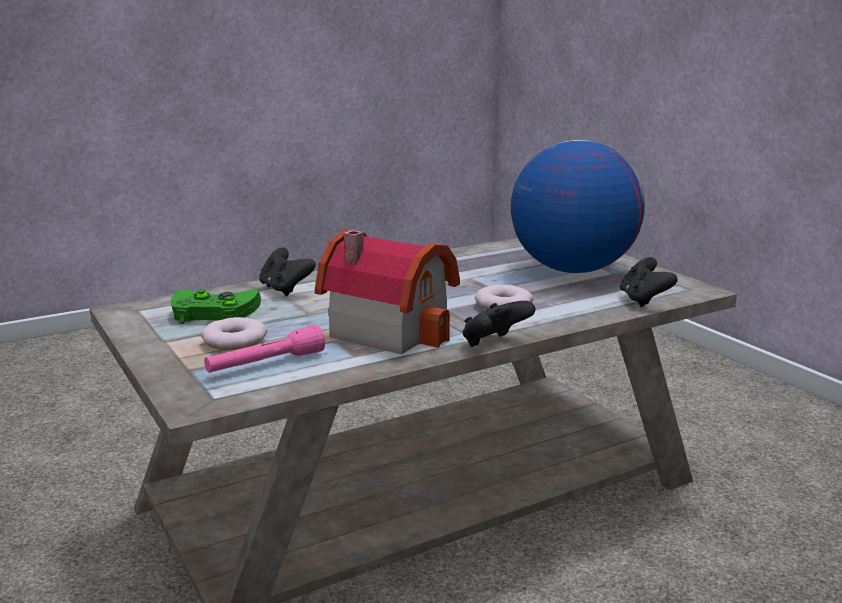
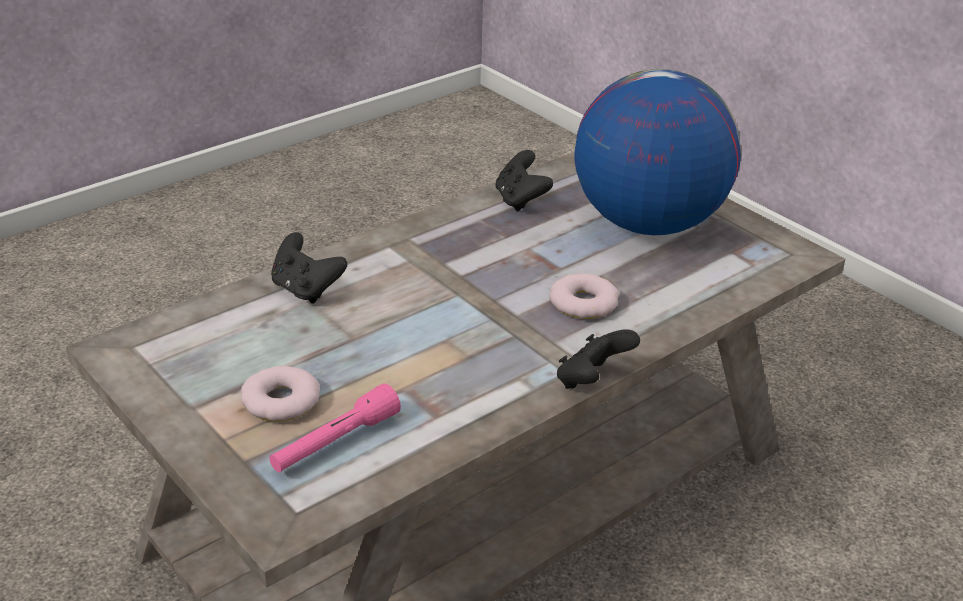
camera: 10 degrees left, 15 degrees up
(211, 312) = (229, 345): green game controller -> none
(390, 328) = (462, 360): toy house -> none
(643, 300) = (743, 281): black game controller -> black game controller (520, 200)

